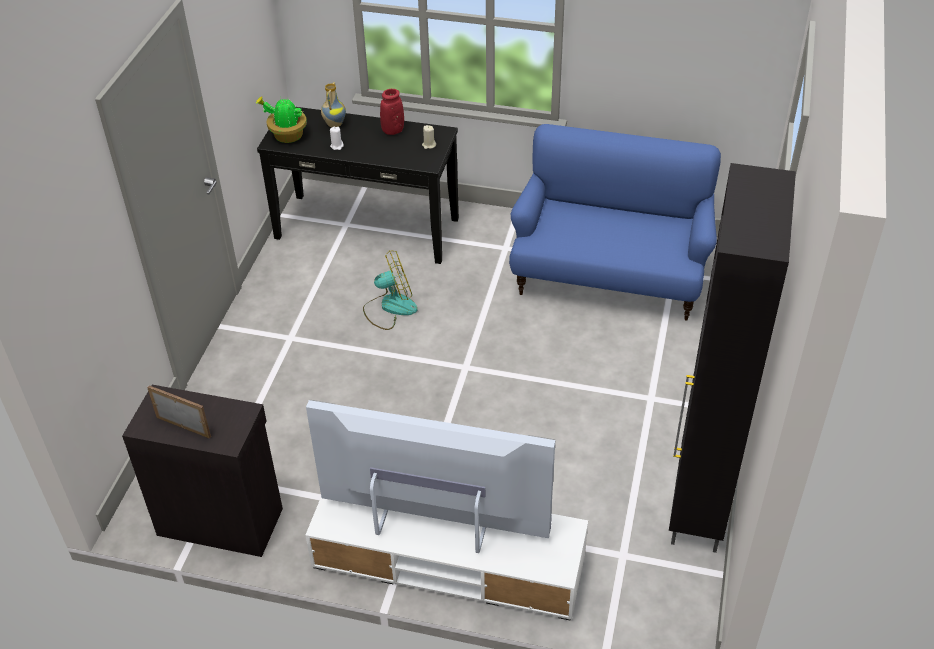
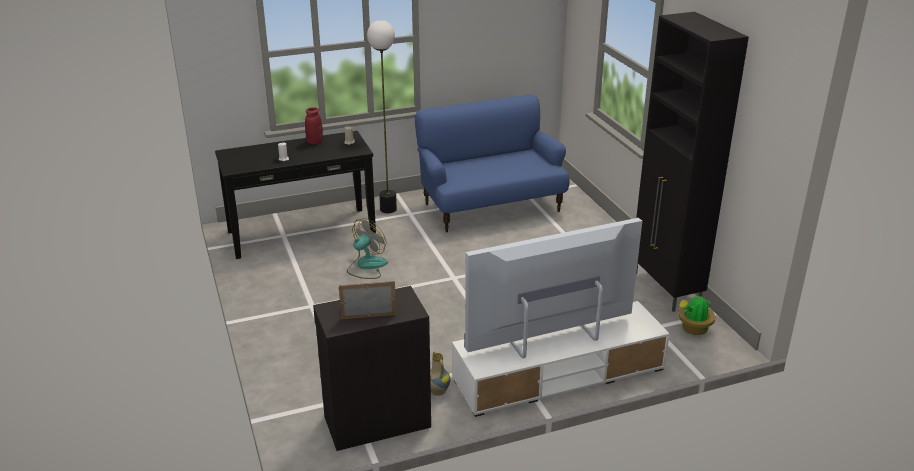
camera: 35 degrees left, 15 degrees down
(287, 136) = (238, 163): potted plant -> potted plant (693, 329)
(334, 124) = (267, 149): vase -> vase (437, 392)
(488, 231) = (388, 209): none -> floor lamp

